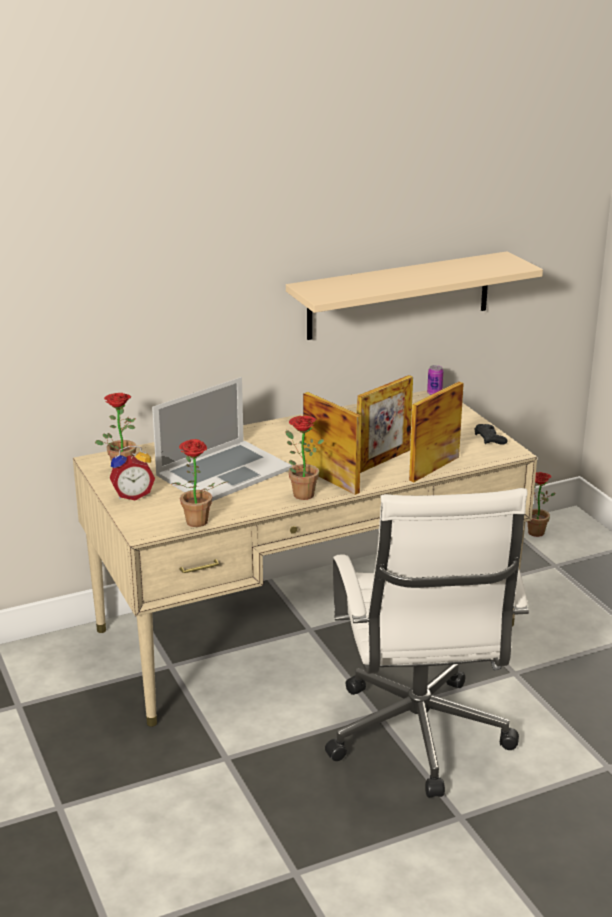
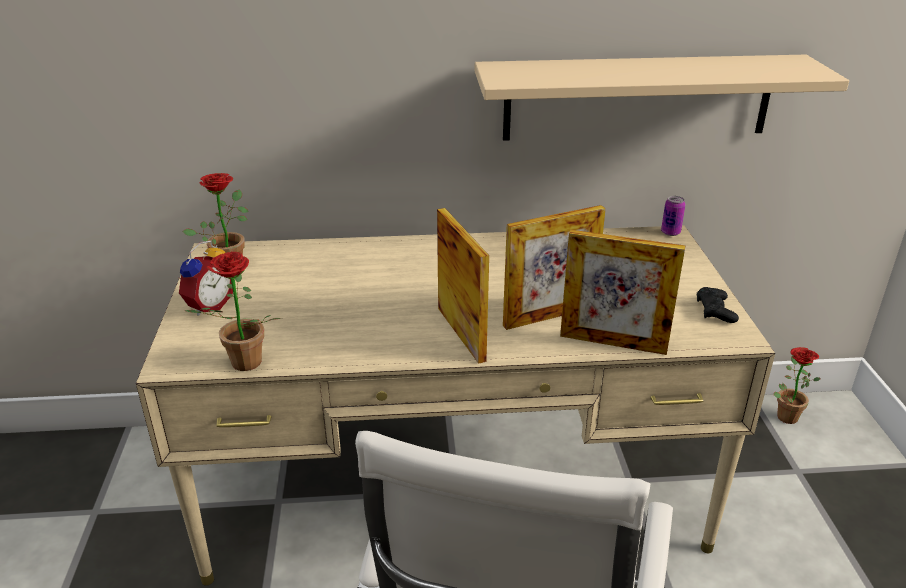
camera: 20 degrees right, 5 degrees up
(132, 495) = (208, 305): alarm clock -> alarm clock turned 60 degrees counterclockwise
(223, 472) = (338, 294): laptop -> none
(300, 493) = (407, 345): potted plant -> none
(434, 468) = (613, 343): picture frame -> picture frame turned 135 degrees counterclockwise

